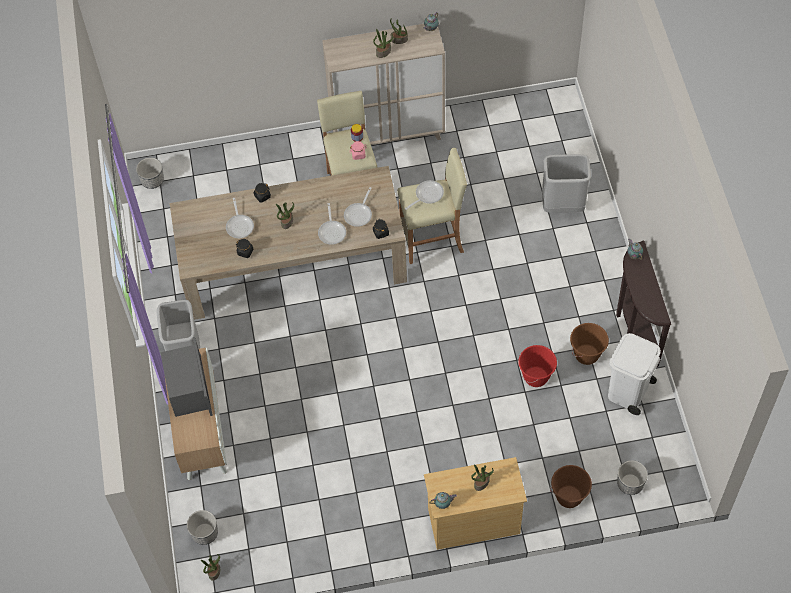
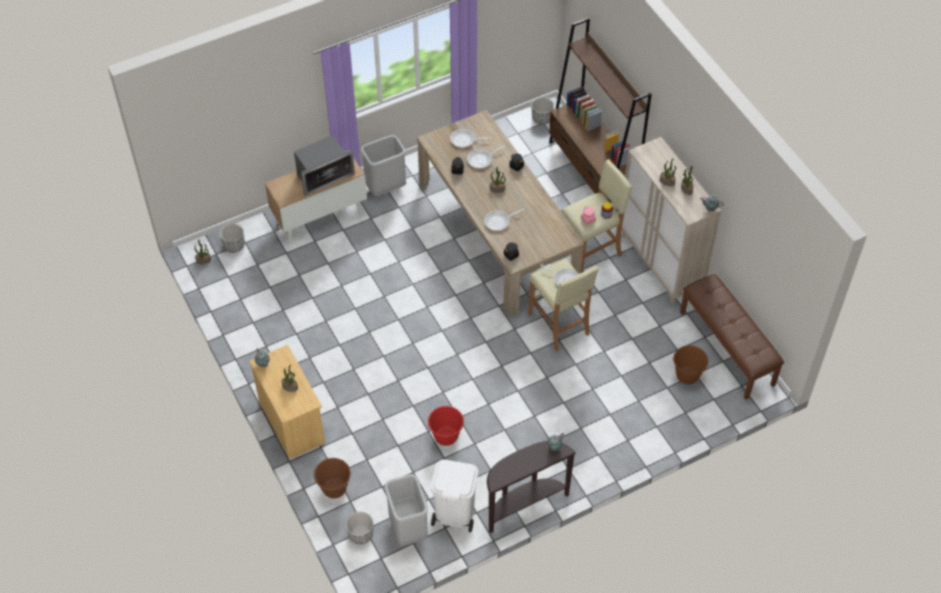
camera: 70 degrees right, 5 degrees down
(248, 157) = (592, 173): none -> brown bookcase
(359, 214) = (524, 235): frying pan -> frying pan (465, 140)
(508, 112) = (727, 348): none -> brown bench
(563, 205) = (639, 416): grey trash can -> grey trash can (409, 529)
(587, 354) = (482, 471): brown bucket -> brown bucket (687, 375)

